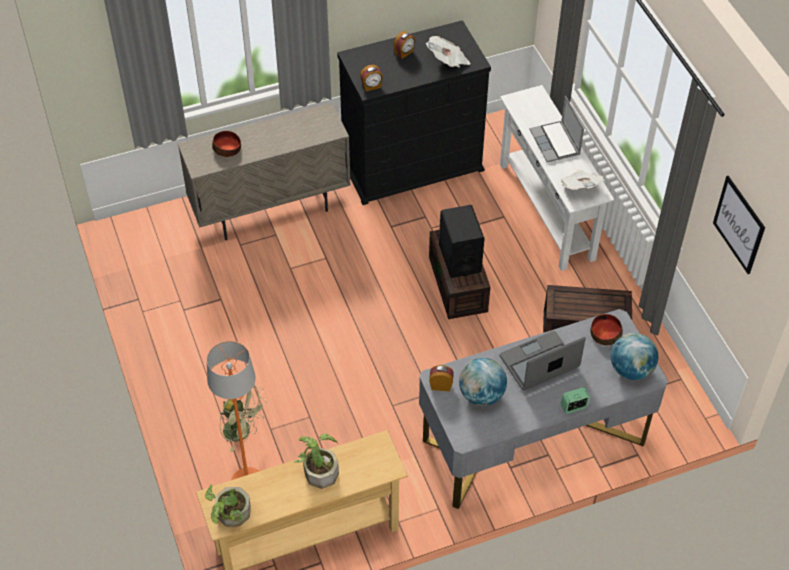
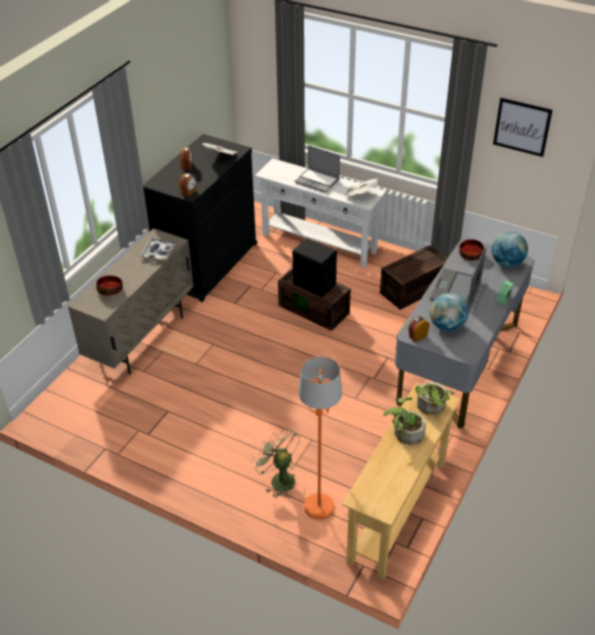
camera: 40 degrees left, 10 degrees down
(230, 515) = (384, 501): potted plant -> potted plant (431, 407)
(242, 432) = (278, 479): green fan -> green fan turned 120 degrees counterclockwise
(308, 133) = (158, 252): none -> tray

